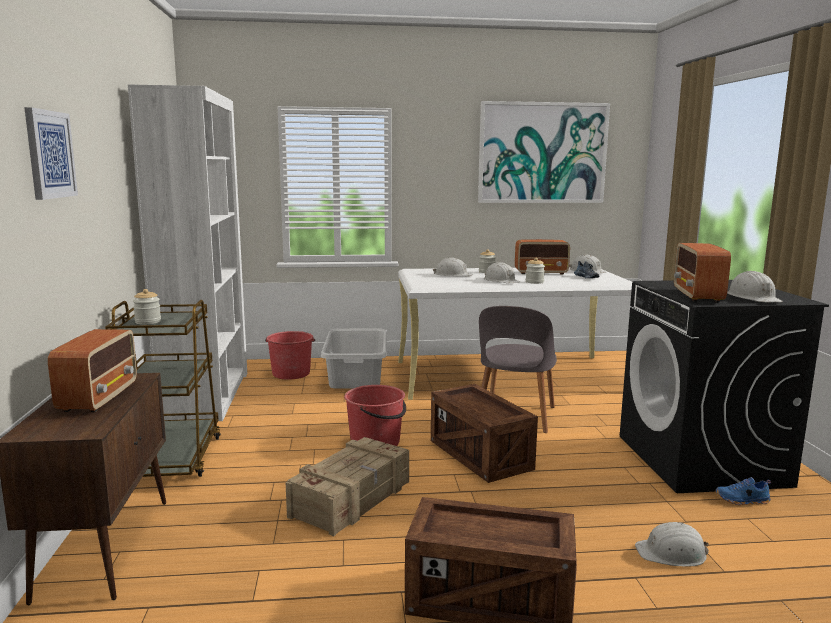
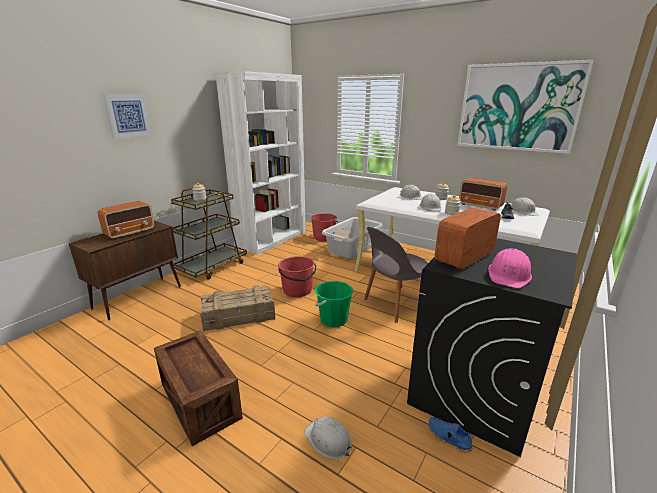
camera: 40 degrees right, 10 degrees up
(480, 455) = (333, 320): crate -> green bucket
(753, 298) = (509, 275): white hard hat -> pink hard hat

